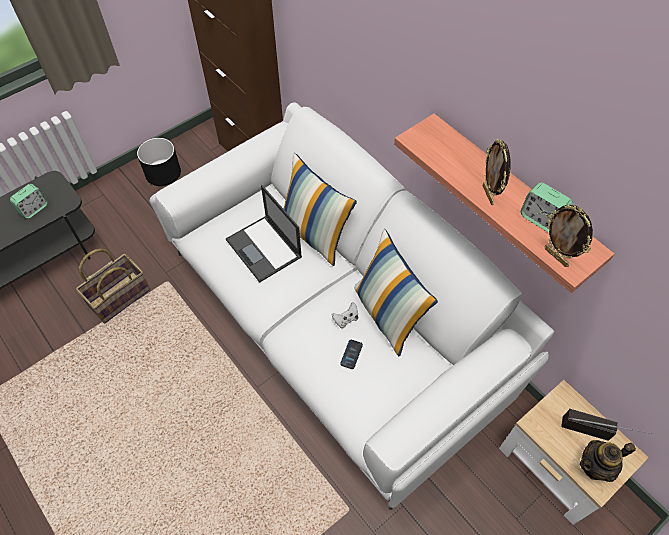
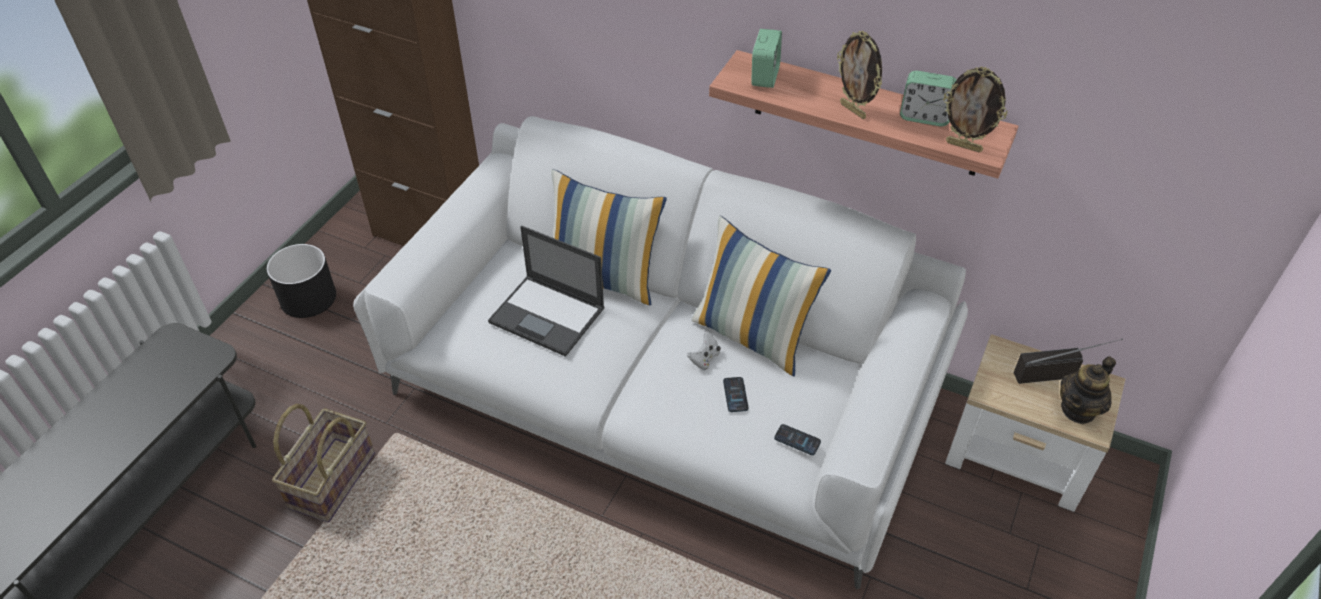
camera: 25 degrees left, 10 degrees down
(34, 209) = (164, 383): alarm clock -> alarm clock (765, 76)
(374, 404) = (797, 440): none -> phone

